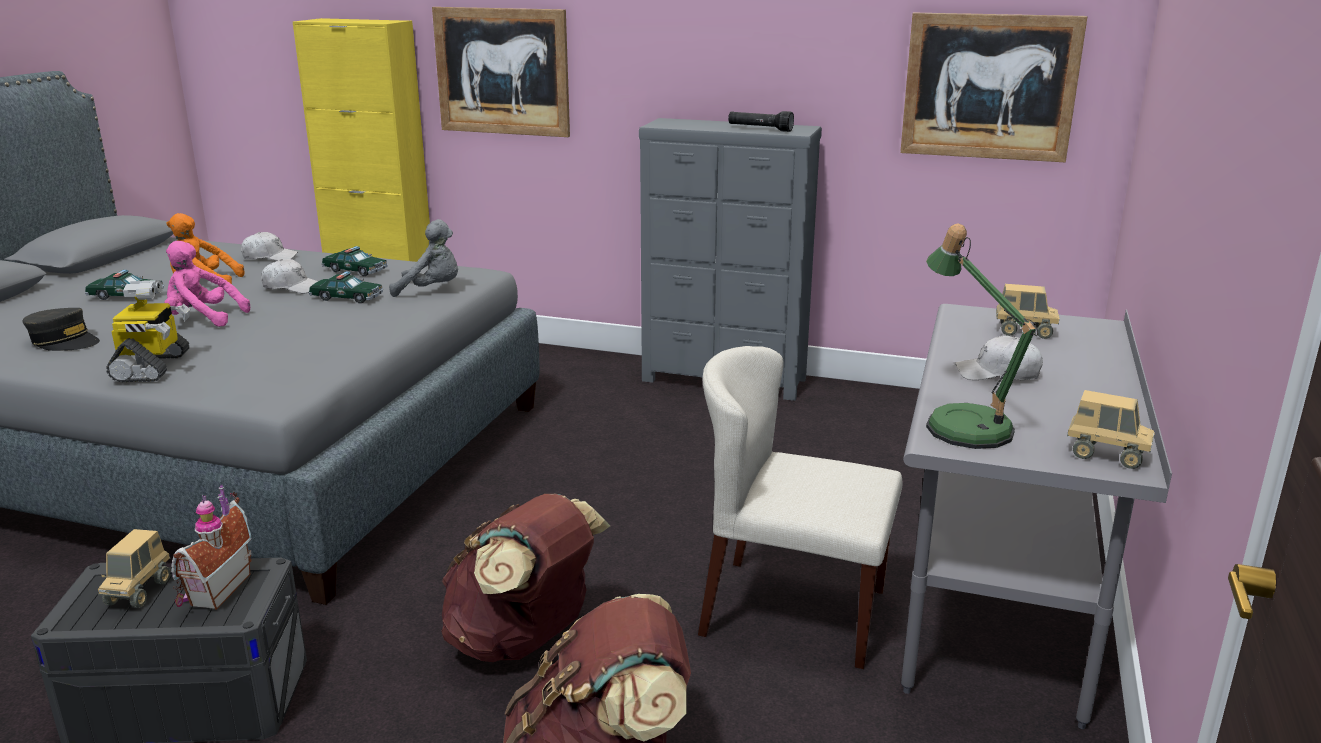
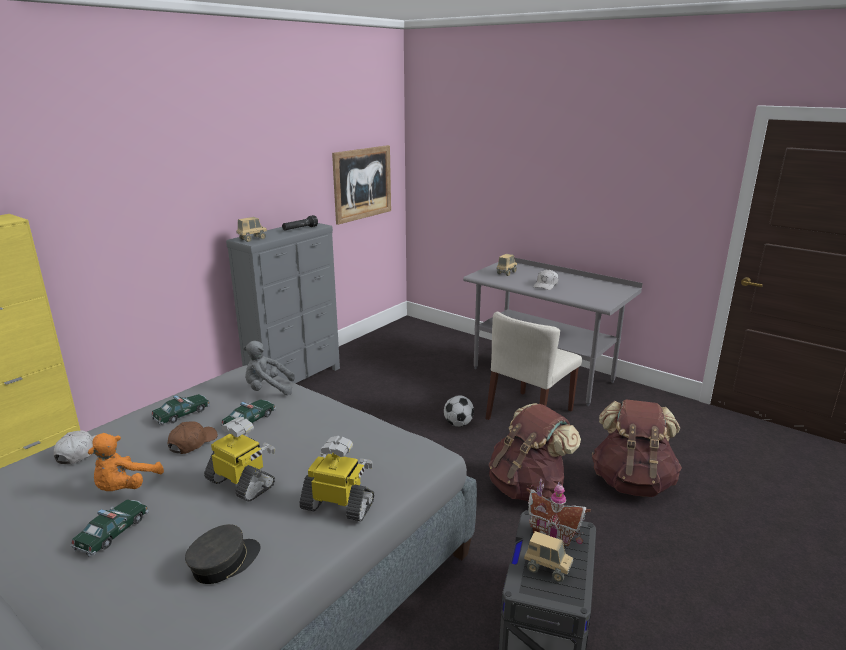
camera: 70 degrees left, 0 degrees up
(203, 319) = (242, 483): pink plush toy -> toy robot
(292, 287) = (192, 443): white cap -> brown cap
(431, 290) = (268, 389): grey plush toy -> grey plush toy turned 120 degrees counterclockwise
(502, 71) = (103, 237): picture -> none
(694, 536) = (458, 424): none -> football
(963, 423) = (588, 298): table lamp -> none
(1106, 456) = (618, 288): toy truck -> toy truck (252, 239)

